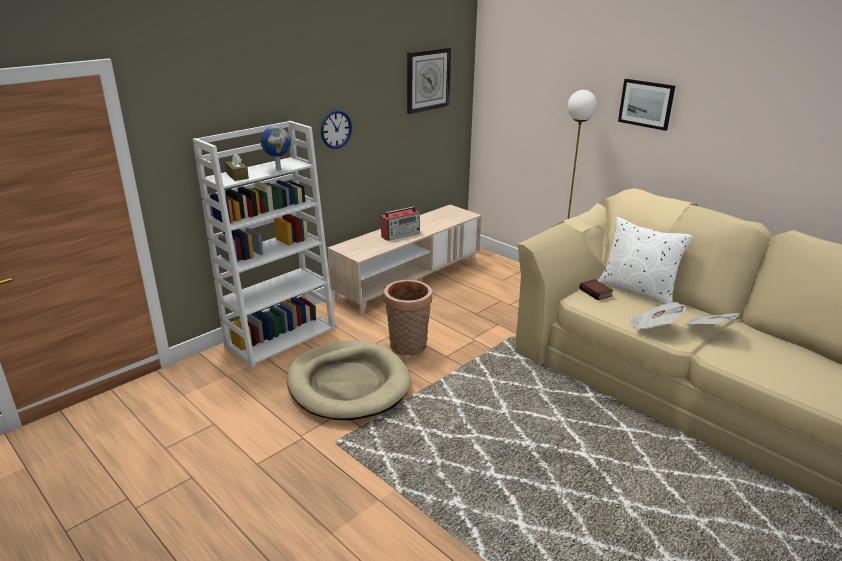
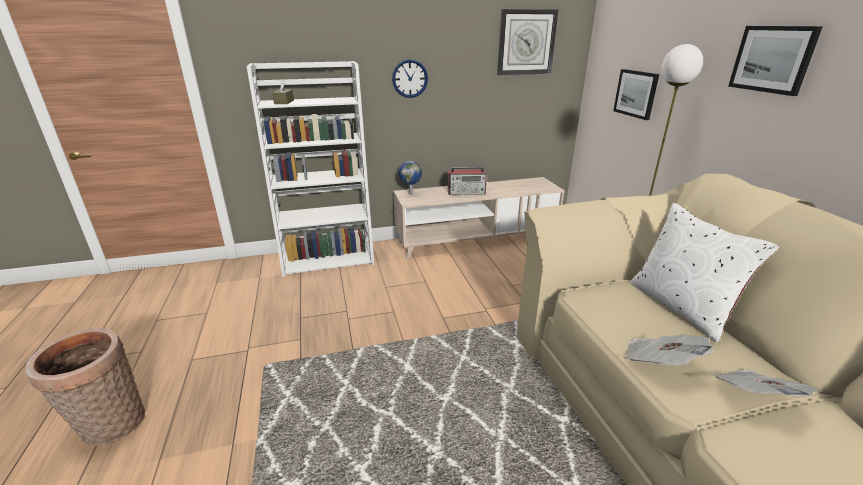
camera: 30 degrees right, 0 degrees up
(278, 169) = (324, 101): globe -> globe (410, 194)
(348, 384) = (333, 315): beige dog bed -> none
(408, 347) = (416, 298): basket -> basket (110, 426)
(534, 122) = (636, 93): none -> picture
(596, 292) = (616, 294): book -> none

